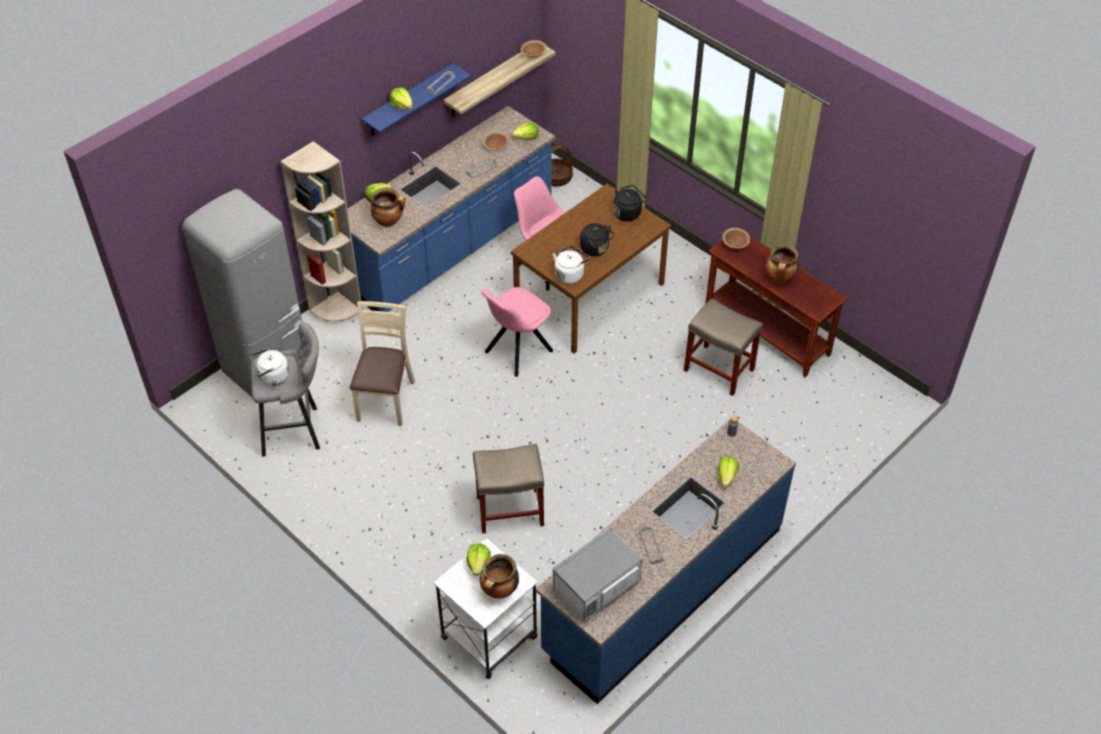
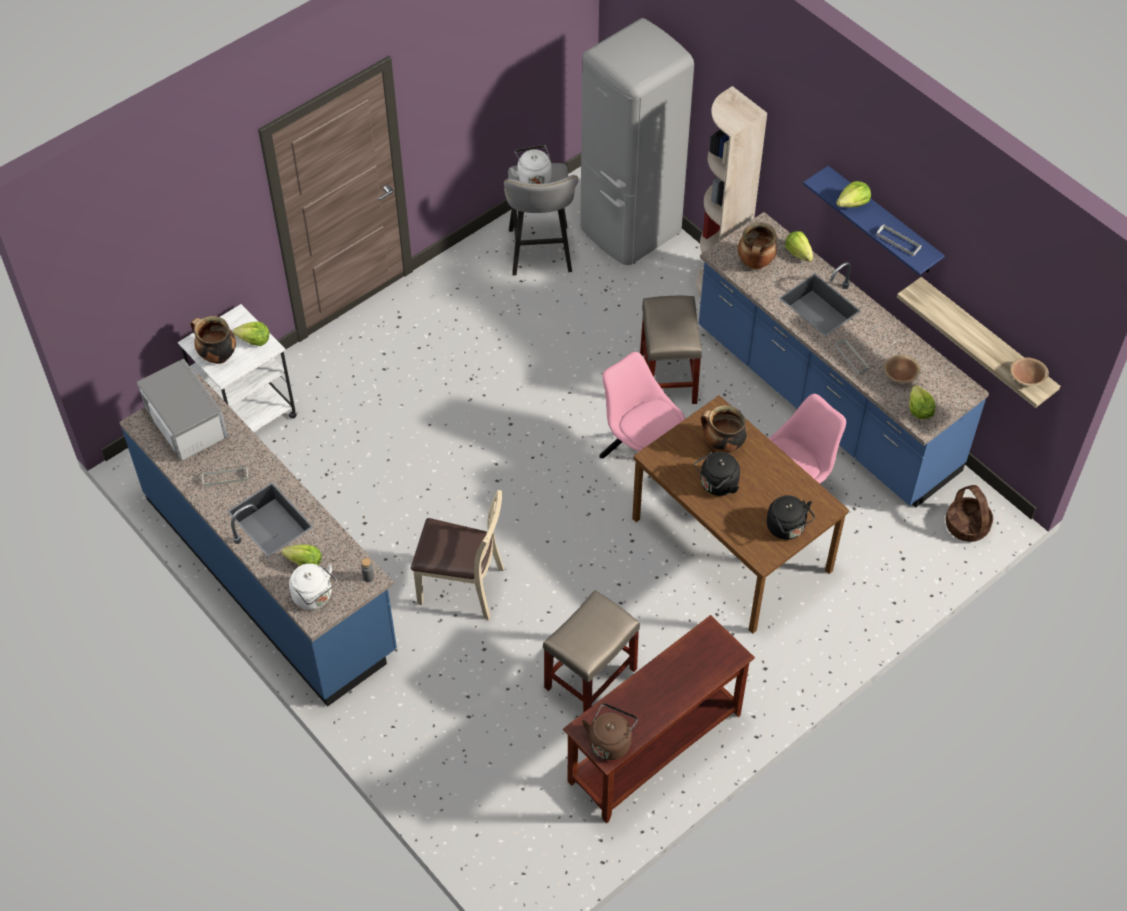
camera: 95 degrees right, 5 degrees up
(385, 400) = (575, 331): beige chair -> beige chair (462, 587)
(509, 511) = (402, 438): beige stool -> beige stool (667, 377)
(570, 274) = (672, 453): white kettle -> white kettle (314, 597)
(735, 243) = (721, 649): brown bowl -> none
(780, 279) = (648, 694): cooking pot -> cooking pot (722, 445)
(822, 296) = (610, 741): none -> brown kettle

